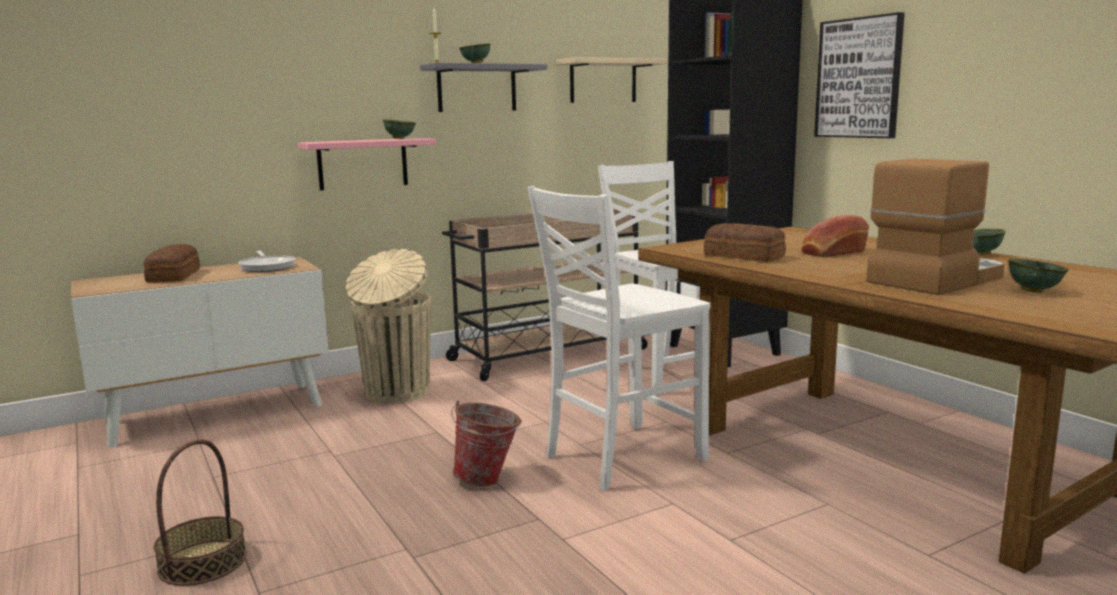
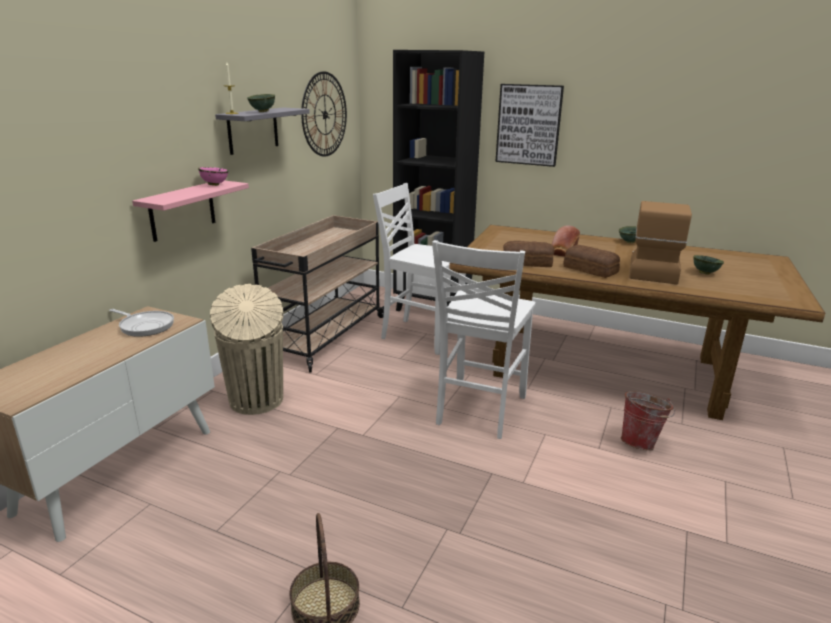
camera: 35 degrees left, 10 degrees up
(175, 275) = (69, 357): bread -> bread (590, 269)
(400, 138) = (214, 185): green bowl -> pink bowl
(488, 480) = (425, 455): bucket -> bucket (641, 442)
(603, 81) = (324, 114): beige shelf -> wall clock

